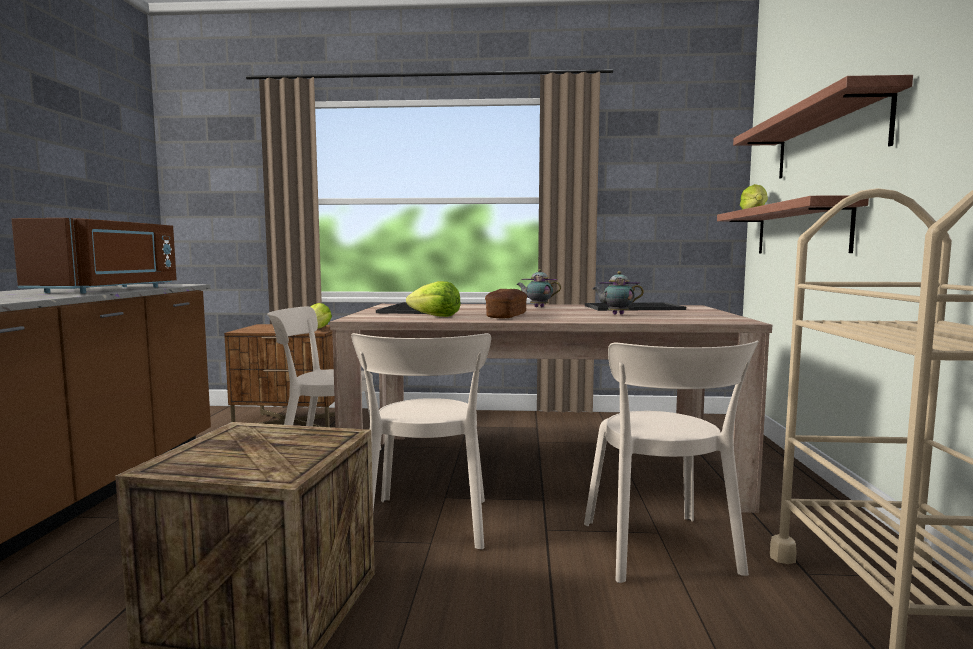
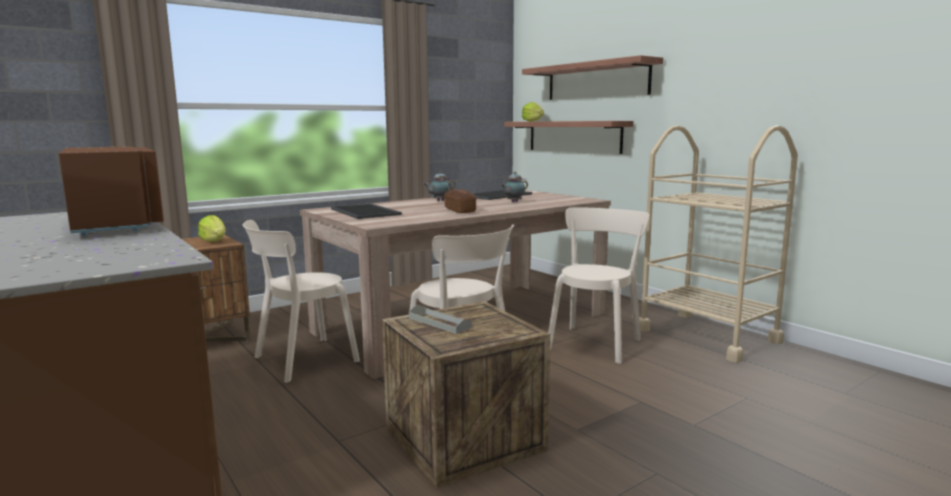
camera: 40 degrees left, 5 degrees up
(252, 439) = (439, 323): none -> grey tray
(435, 316) = (417, 216): lettuce -> none
(661, 551) = (595, 343): beige chair -> beige chair turned 105 degrees counterclockwise

